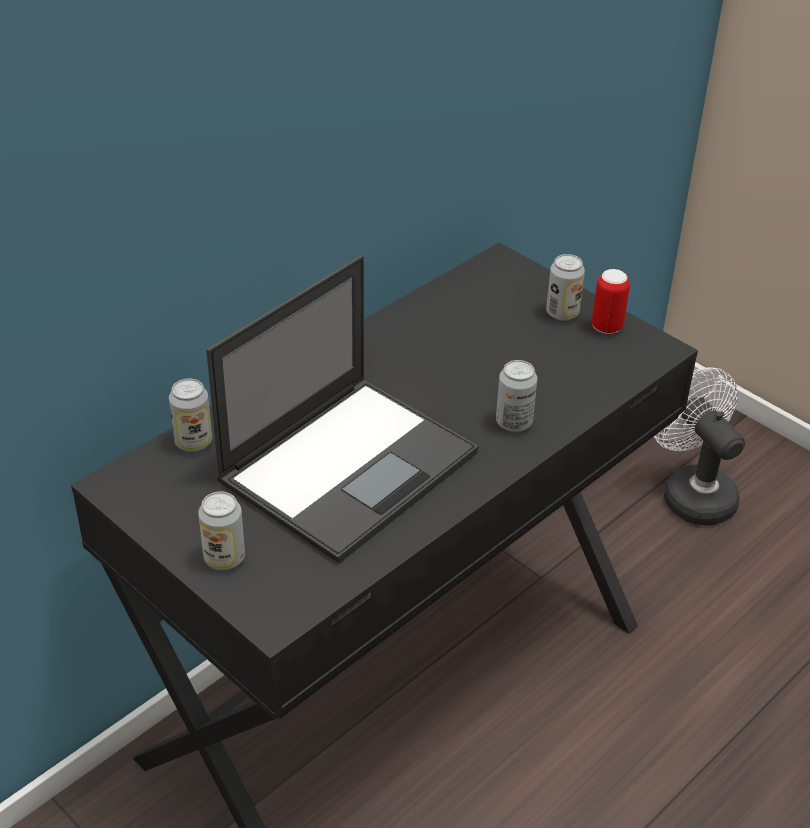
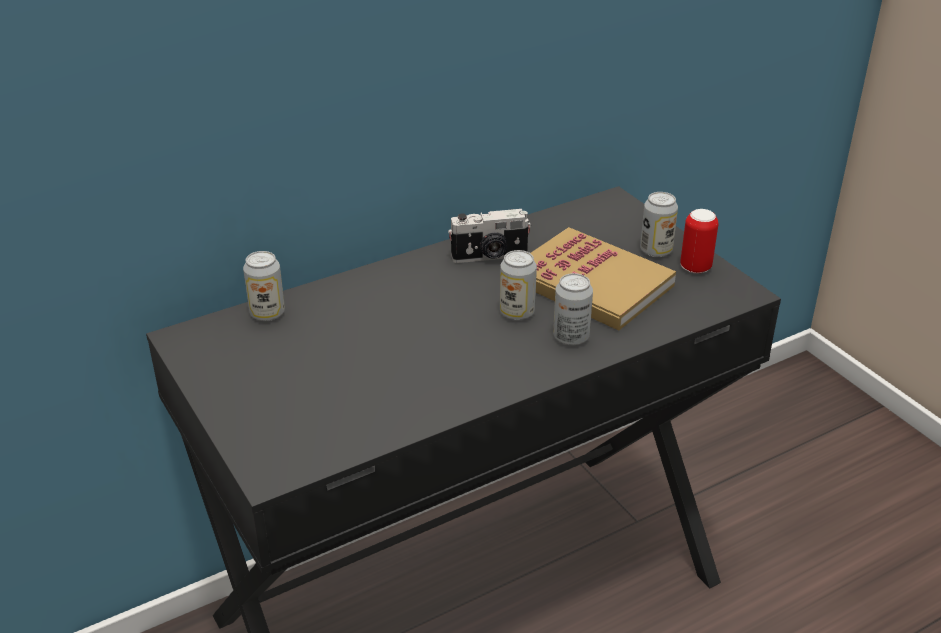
camera: 15 degrees right, 5 degrees down
(224, 558) = (250, 413): can -> can (517, 312)
(350, 465) = (400, 352): laptop -> none
(399, 343) = (489, 256): none -> camera
(512, 359) = (591, 283): none -> book
(691, 493) = (809, 468): white fan -> none

